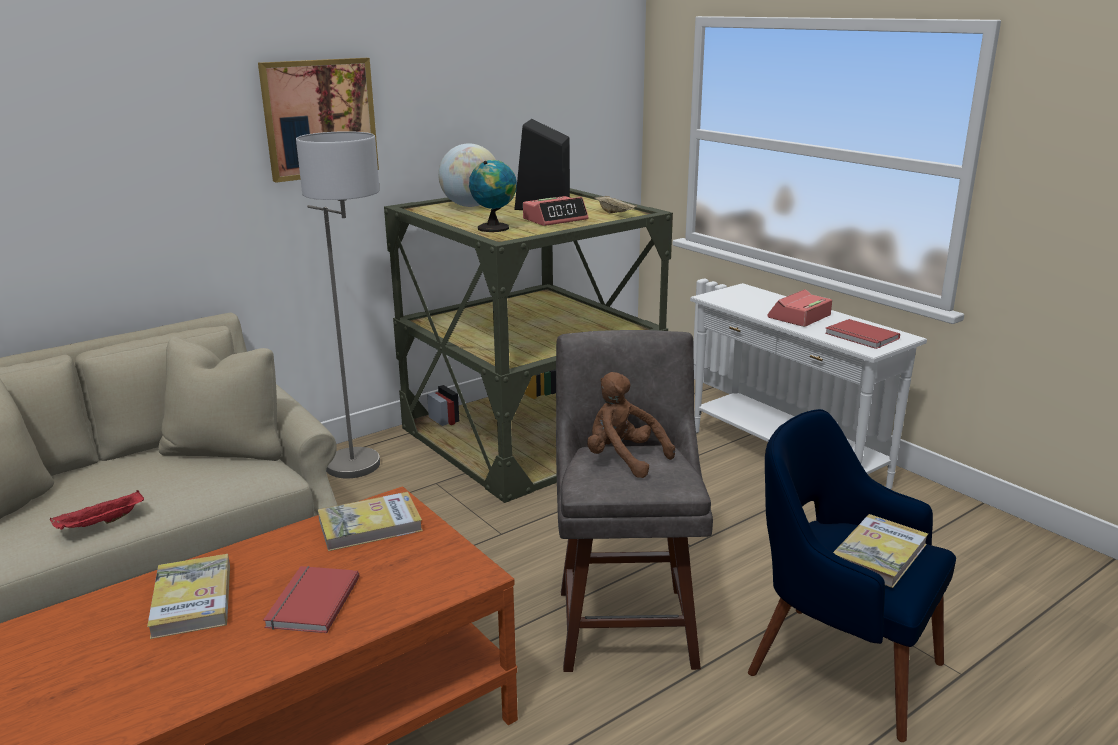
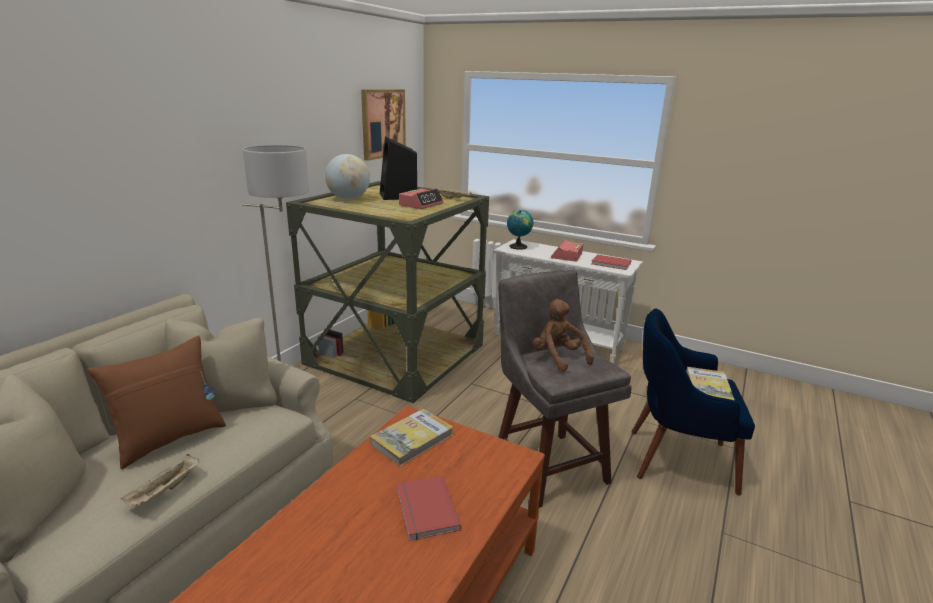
camera: 25 degrees left, 0 degrees up
(100, 524) = (165, 491): red tray -> beige tray
(143, 475) = (170, 440): none -> brown pillow
(192, 599) = (327, 535): book -> none
(319, 118) = (239, 136): picture -> picture (383, 123)
(494, 227) = (389, 212): globe -> globe (518, 246)
(623, 459) = (558, 358): brown plush toy -> brown plush toy turned 45 degrees clockwise

